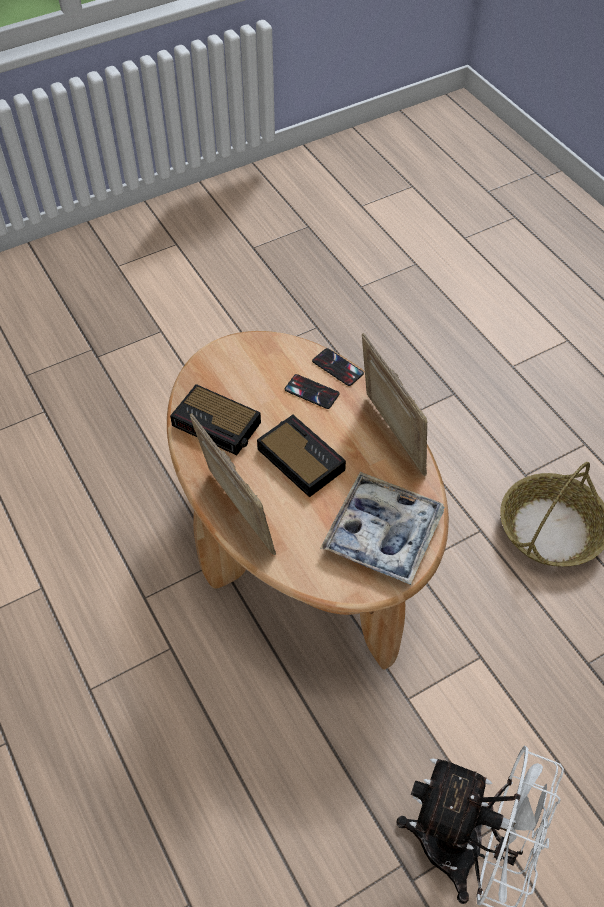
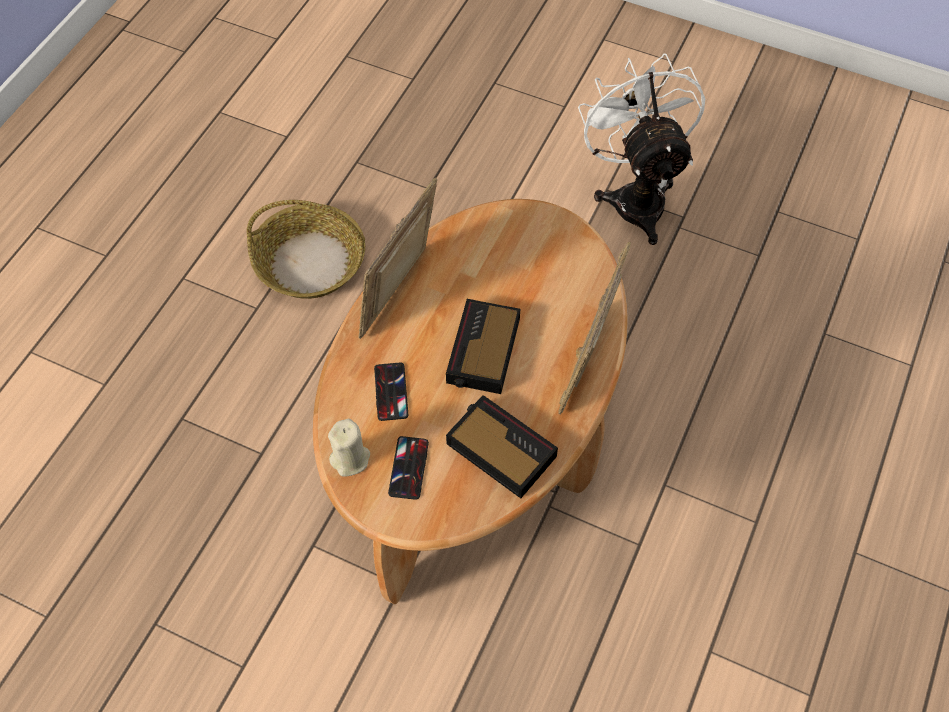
camera: 125 degrees left, 5 degrees up
(218, 425) = (499, 449): alarm clock -> alarm clock turned 45 degrees counterclockwise
(280, 349) = (350, 458): none -> beige candle
(337, 367) = (339, 388): phone -> phone (409, 468)
(382, 534) = (511, 245): tray -> none

